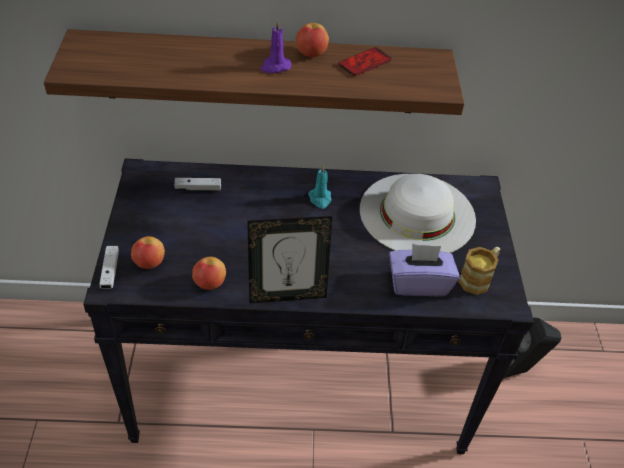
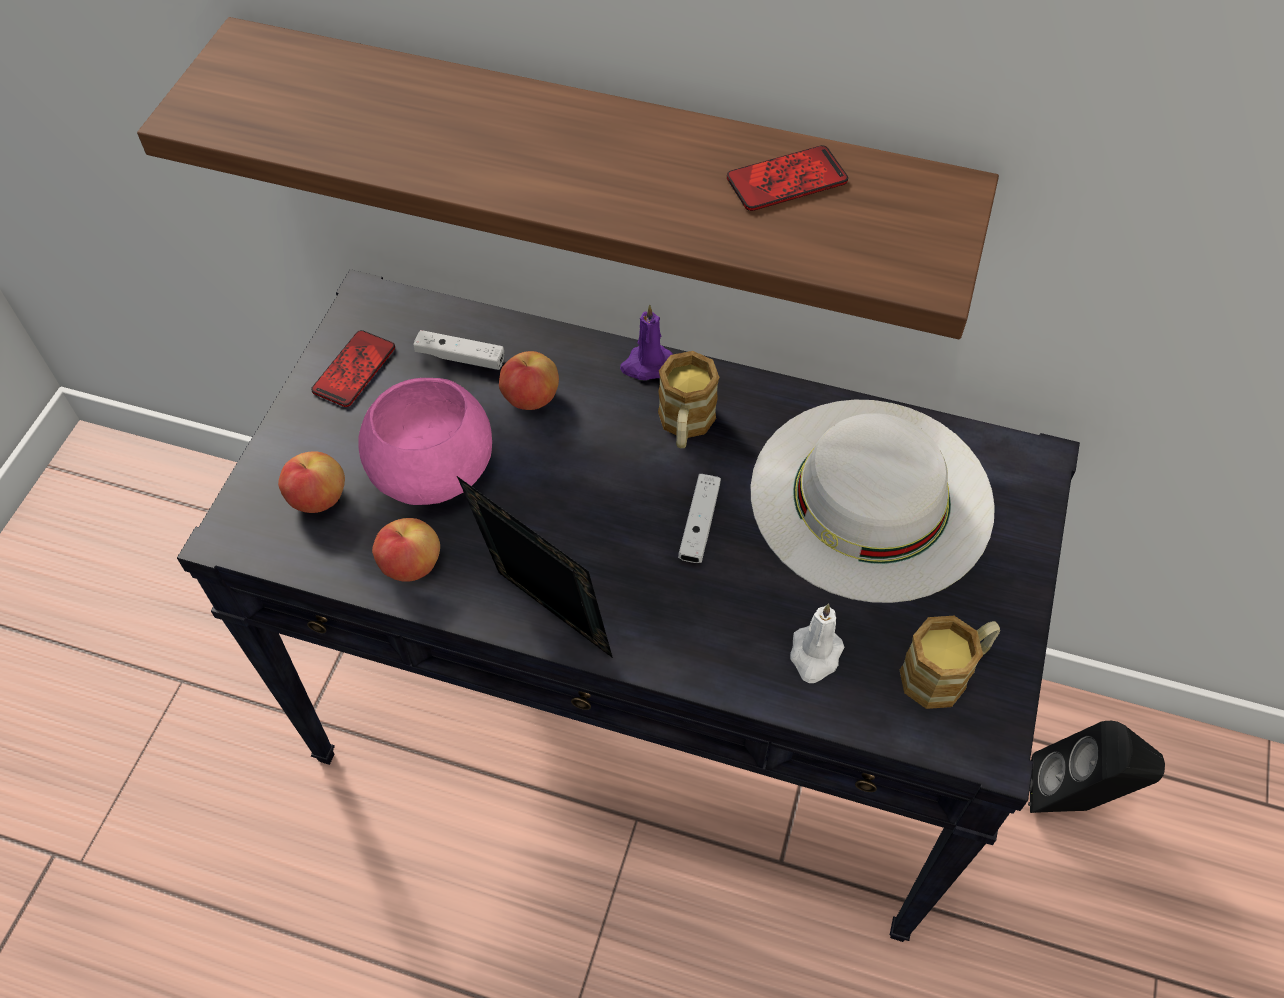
camera: 20 degrees right, 10 degrees up
(110, 271) = (244, 501): white game controller -> white game controller (699, 525)
(145, 202) = (354, 369): none -> phone
(204, 238) = (435, 468): none -> pink bowl
(275, 66) = (592, 163): purple candle -> purple candle (646, 365)
(287, 295) = (546, 623): picture frame -> picture frame turned 150 degrees counterclockwise
(311, 54) = (680, 142): apple -> apple (530, 398)
(320, 199) = (685, 425): turquoise candle -> mug
(418, 283) = (815, 655): purple tissue box -> white candle

